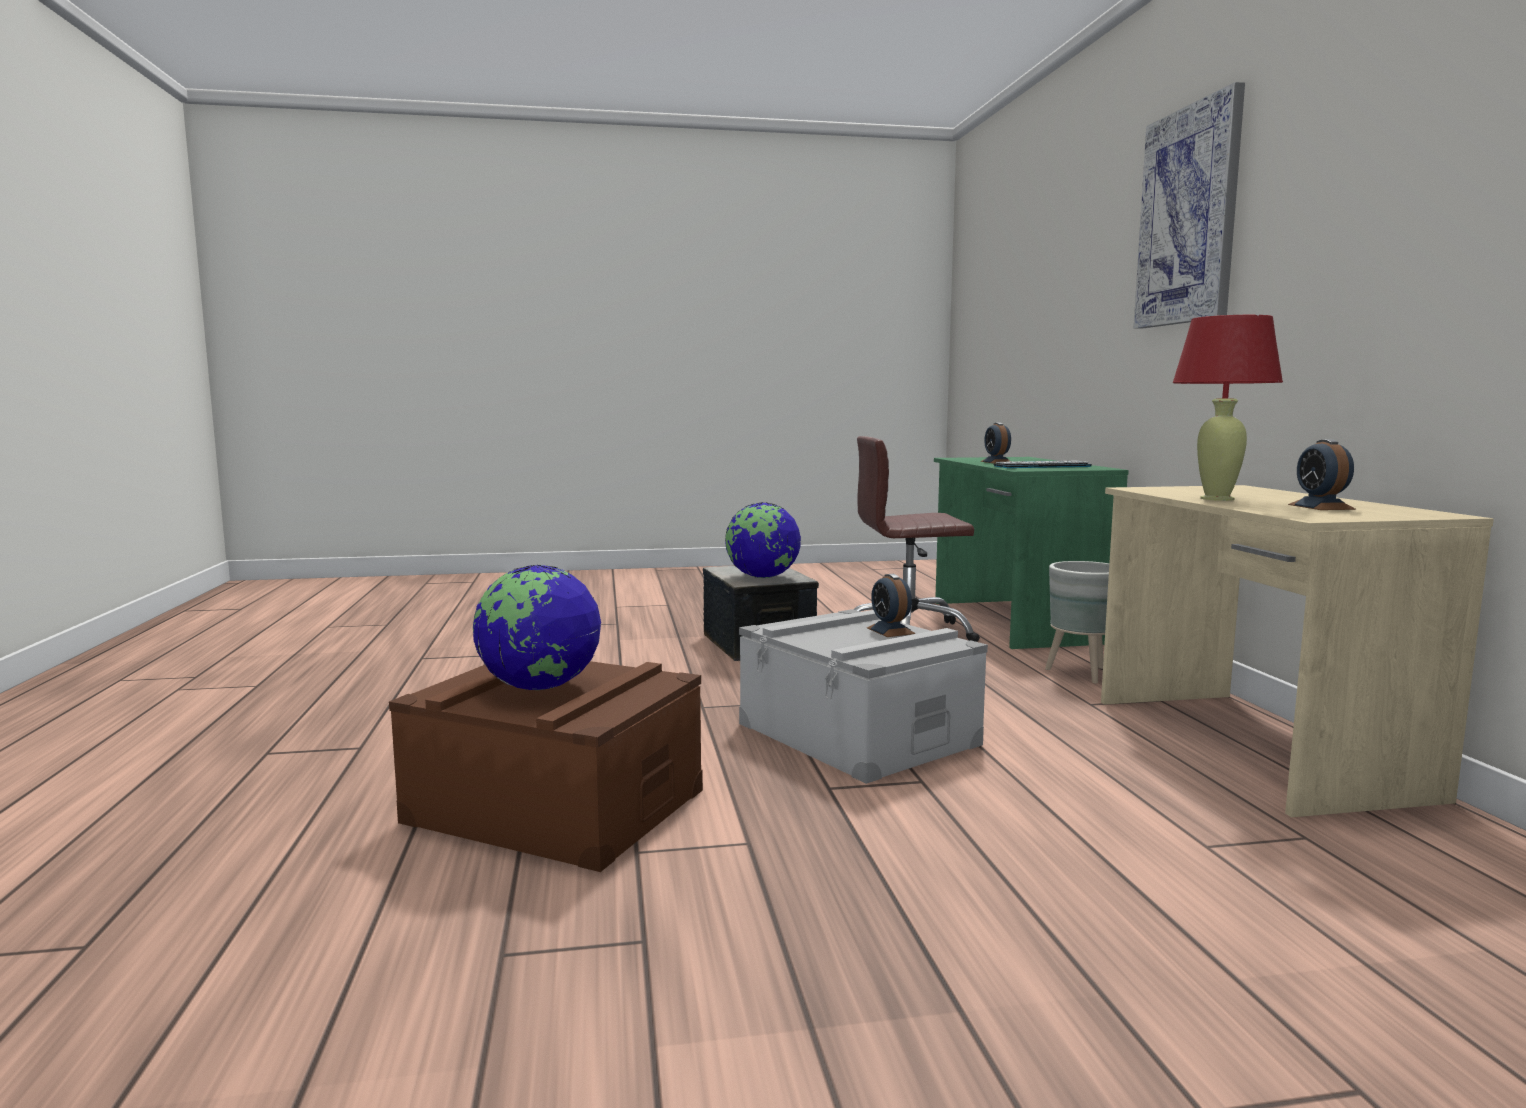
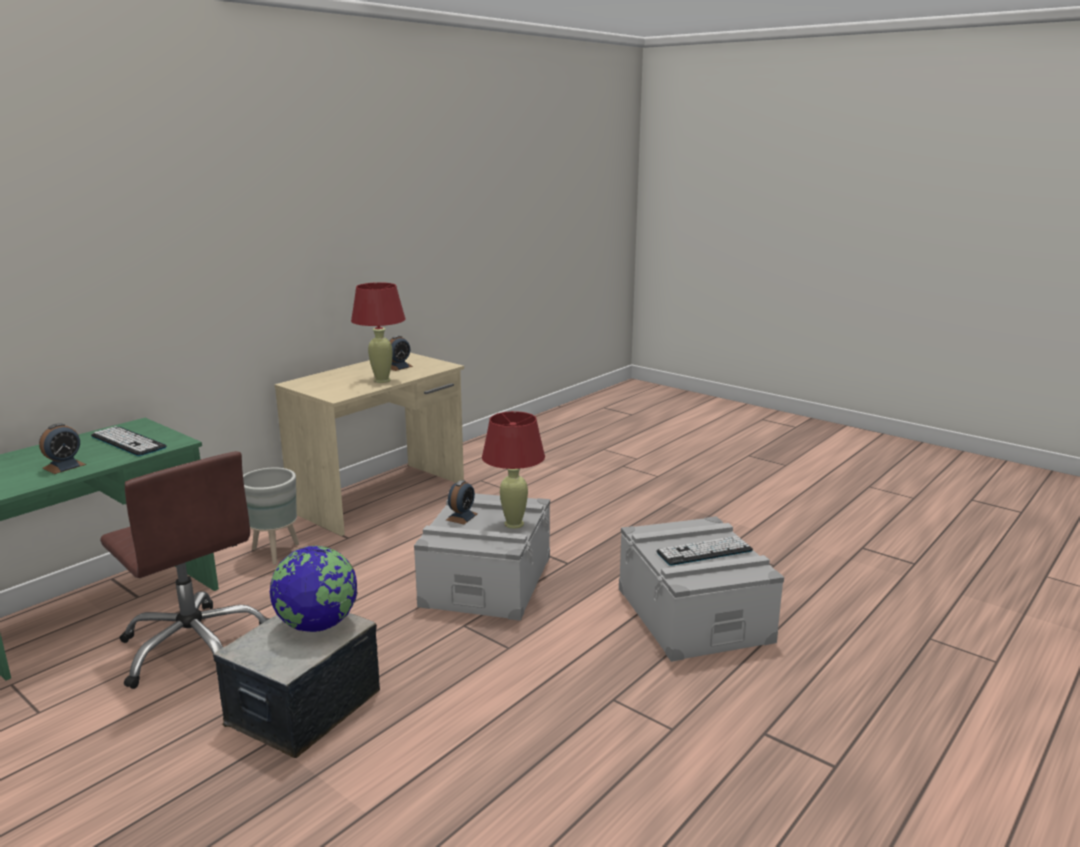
camera: 130 degrees left, 10 degrees up
(539, 687) = (704, 551): globe -> keyboard
(555, 806) = (693, 614): brown storage box -> grey storage box
(821, 641) = (514, 524): none -> red table lamp
(1189, 216) = (163, 205): picture -> none

